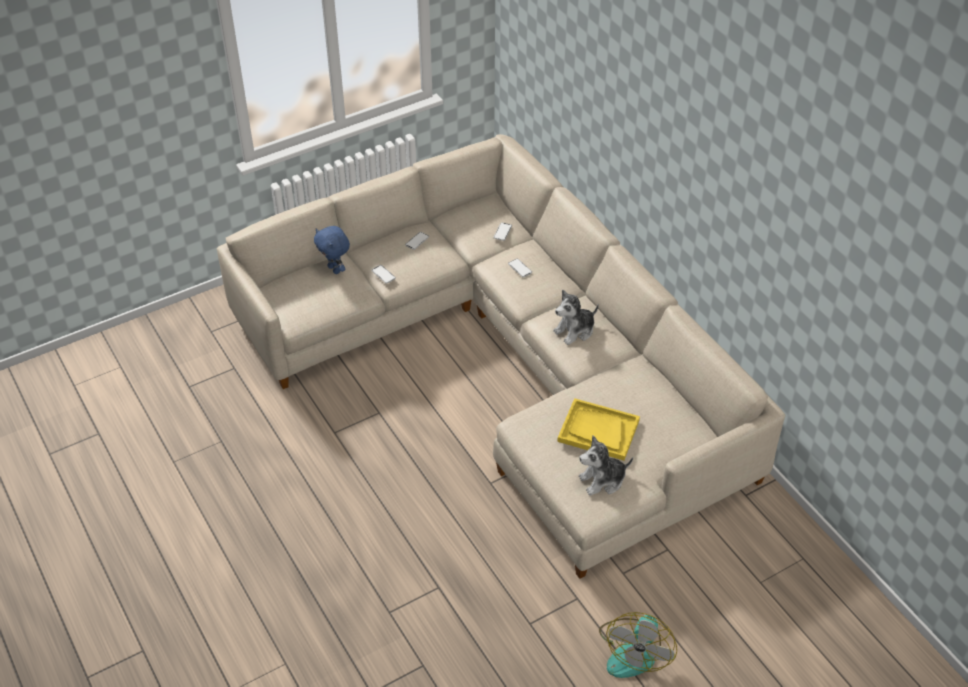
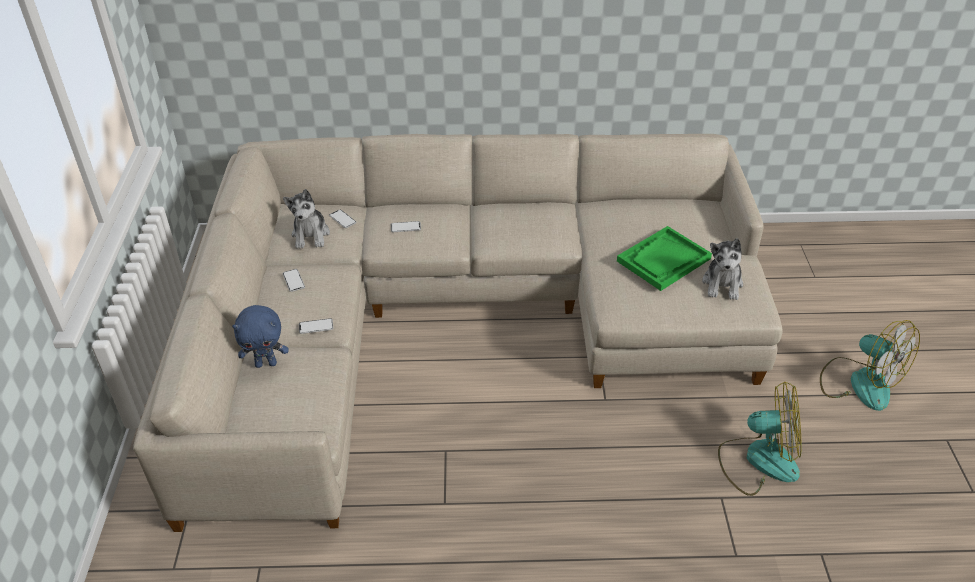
camera: 60 degrees left, 5 degrees down
(492, 600) = (758, 460): none -> fan
(575, 330) = (520, 226): plush toy -> plush toy (311, 235)
(598, 431) = (663, 260): yellow tray -> green tray

